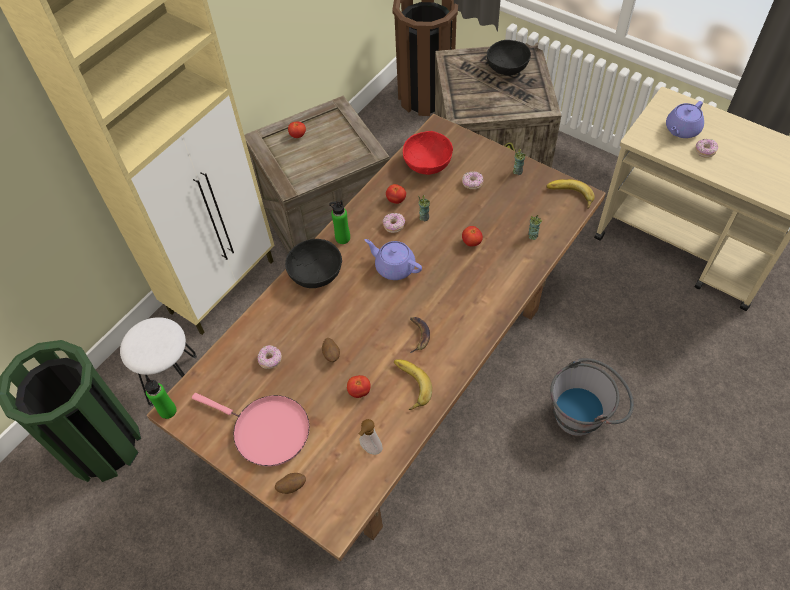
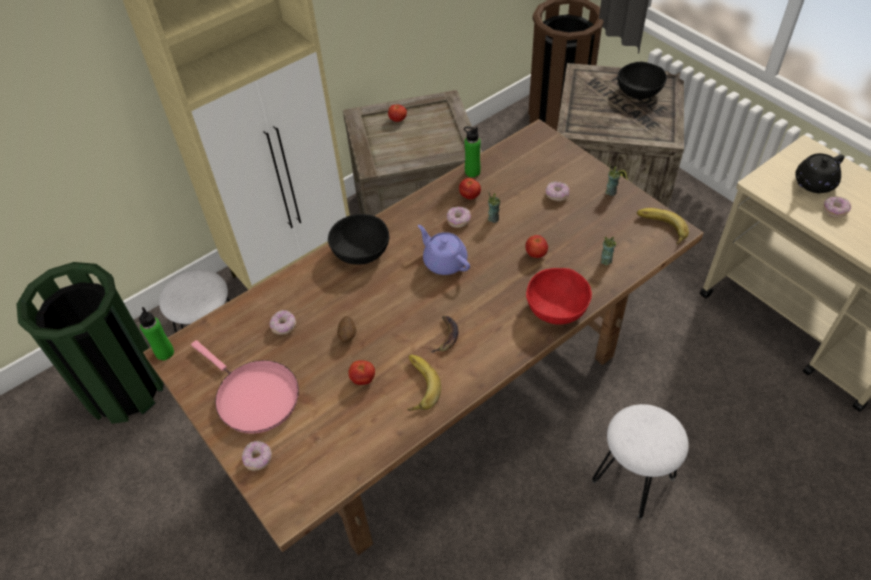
camera: 15 degrees right, 5 degrees down
(292, 486) = (258, 459): potato -> donut
(342, 238) = (401, 222): green bottle -> green bottle (472, 172)
(370, 449) = (353, 441): soap dispenser -> none
(427, 163) = (516, 166): red bowl -> red bowl (557, 308)
(584, 413) = (634, 480): grey bucket -> white stool
(681, 130) = (813, 183): purple teapot -> black teapot

